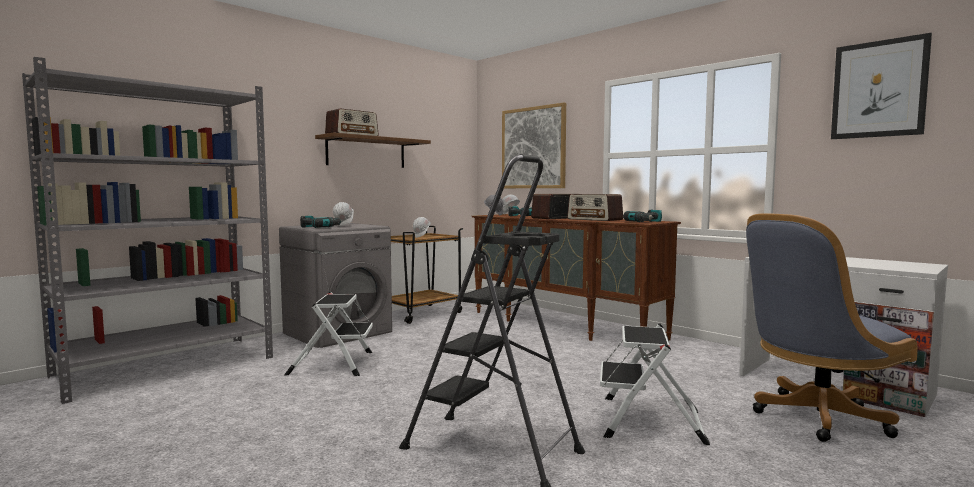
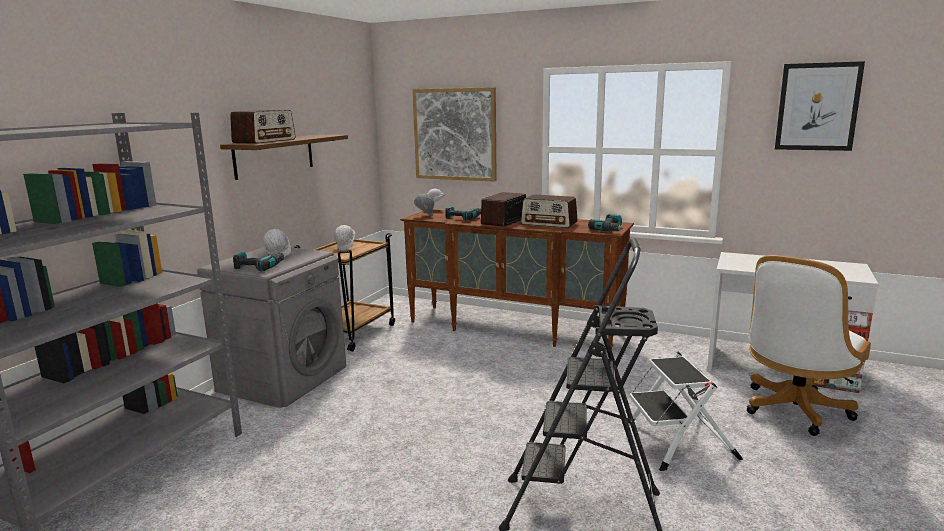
camera: 20 degrees left, 10 degrees up
(332, 363) = (323, 429): step ladder -> none
(813, 420) = (792, 413): blue office chair -> white office chair

